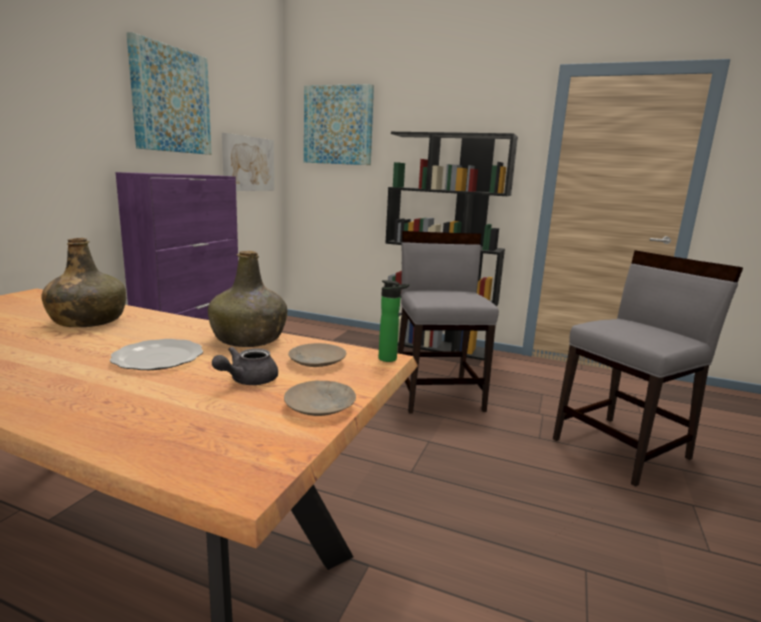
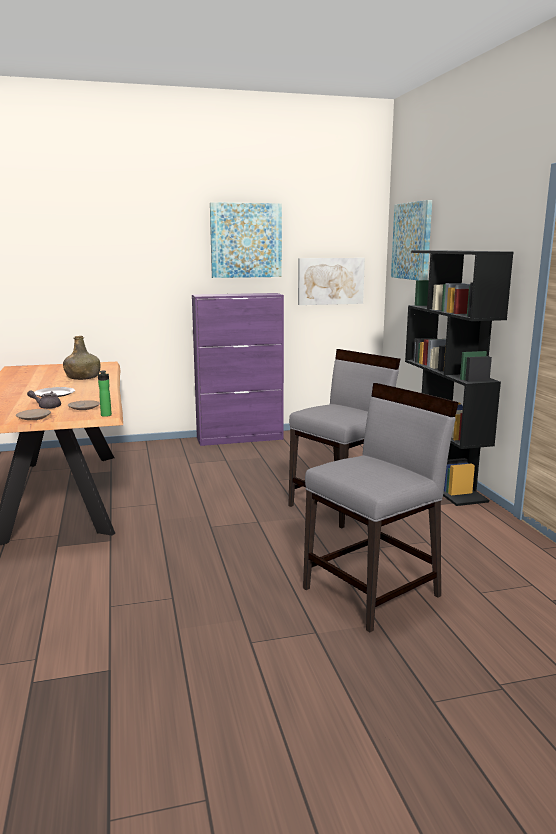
camera: 55 degrees right, 0 degrees up
(249, 339) = (97, 396): green bottle -> none
(622, 448) = (373, 592): grey chair -> grey chair turned 60 degrees counterclockwise

